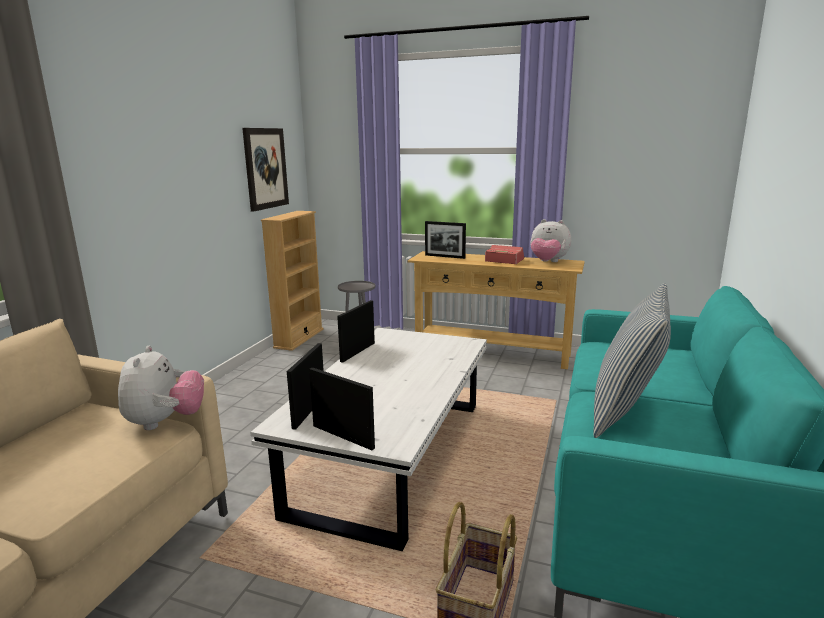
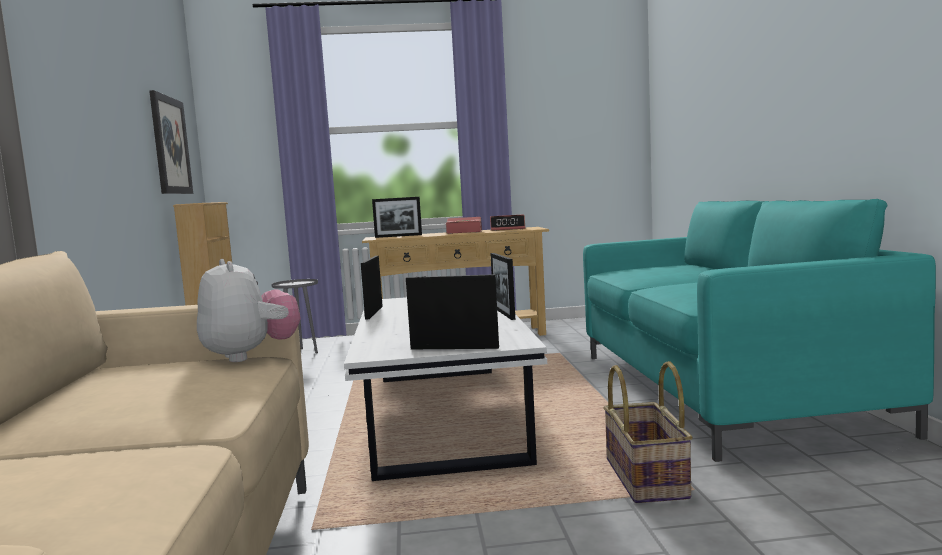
camera: 25 degrees left, 10 degrees down
(309, 411) = (388, 344): picture frame -> picture frame (503, 313)
(548, 262) = (508, 229): plush toy -> alarm clock
(625, 411) = (692, 286): pillow -> none

